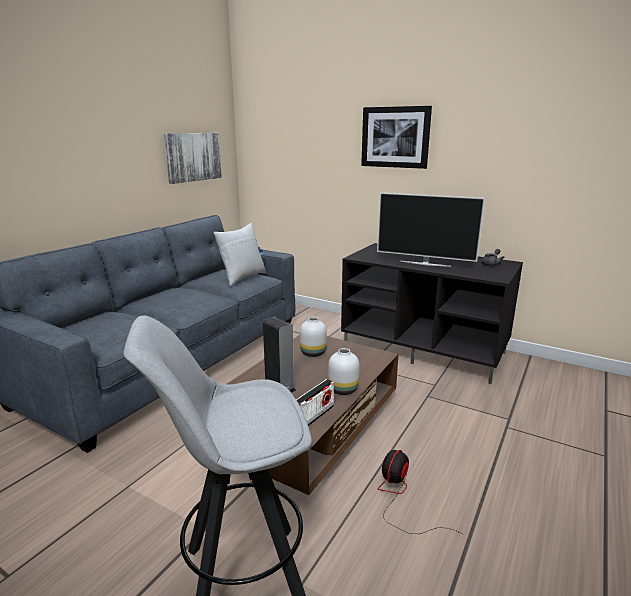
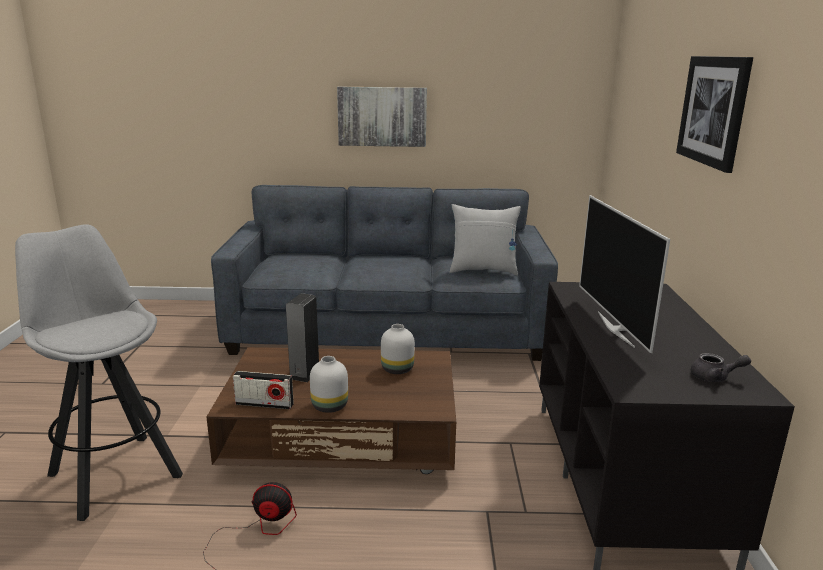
camera: 60 degrees right, 0 degrees up
(193, 157) = (524, 113): picture -> picture (382, 116)

